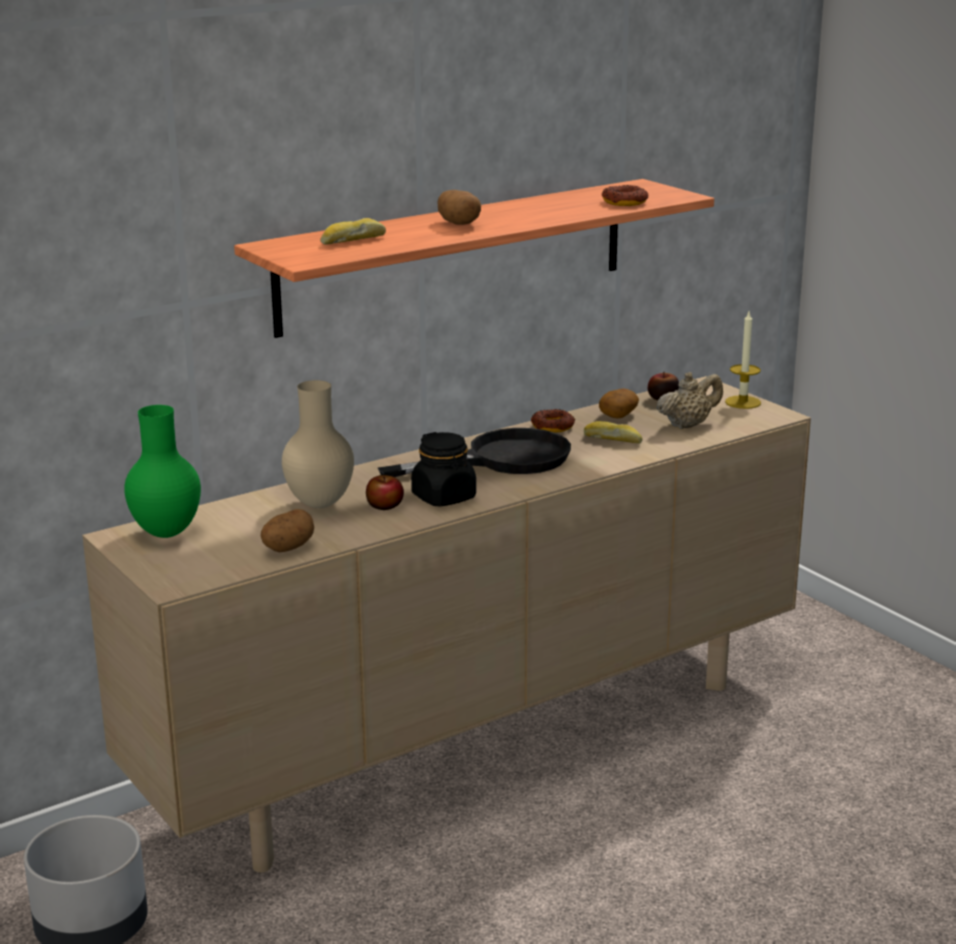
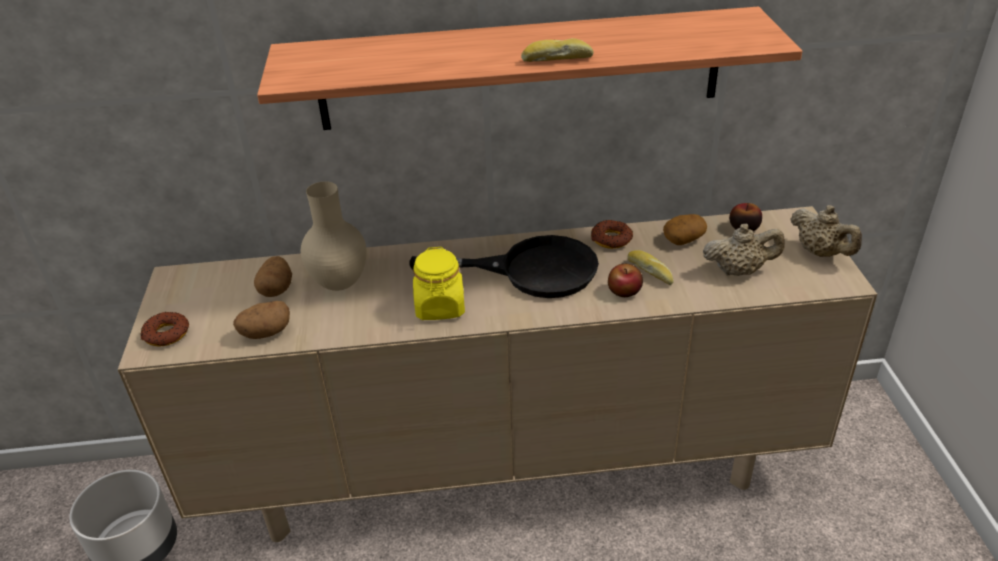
camera: 30 degrees right, 15 degrees up
(167, 532) = (207, 283): green vase -> none
(352, 240) = (367, 57): bread -> bread (557, 59)
(385, 506) = (385, 302): apple -> apple (624, 291)
(444, 497) = (440, 307): black jar -> yellow jar
(458, 223) = (491, 48): potato -> potato (276, 289)
(624, 202) = (693, 42): donut -> donut (166, 334)
(743, 402) = (820, 253): candle -> beige teapot

